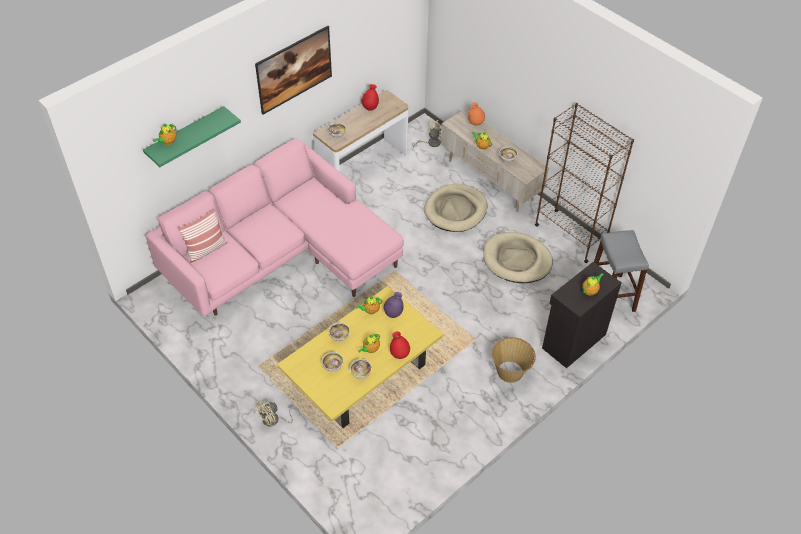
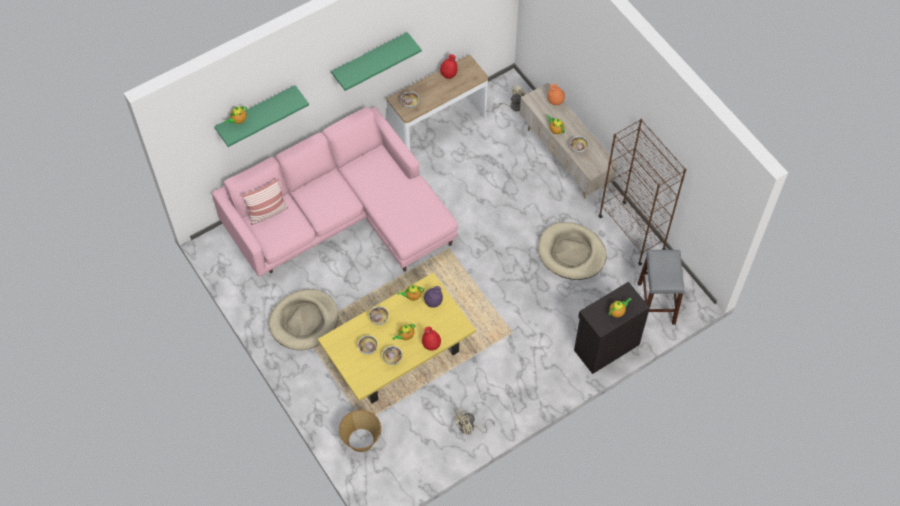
camera: 10 degrees right, 10 degrees up
(274, 420) = (311, 387): beige fan -> beige fan (470, 428)
(295, 82) = (370, 58): picture -> green shelf
(456, 210) = (522, 188): beige dog bed -> beige dog bed (304, 321)
(510, 372) = (538, 370): basket -> basket (361, 440)

